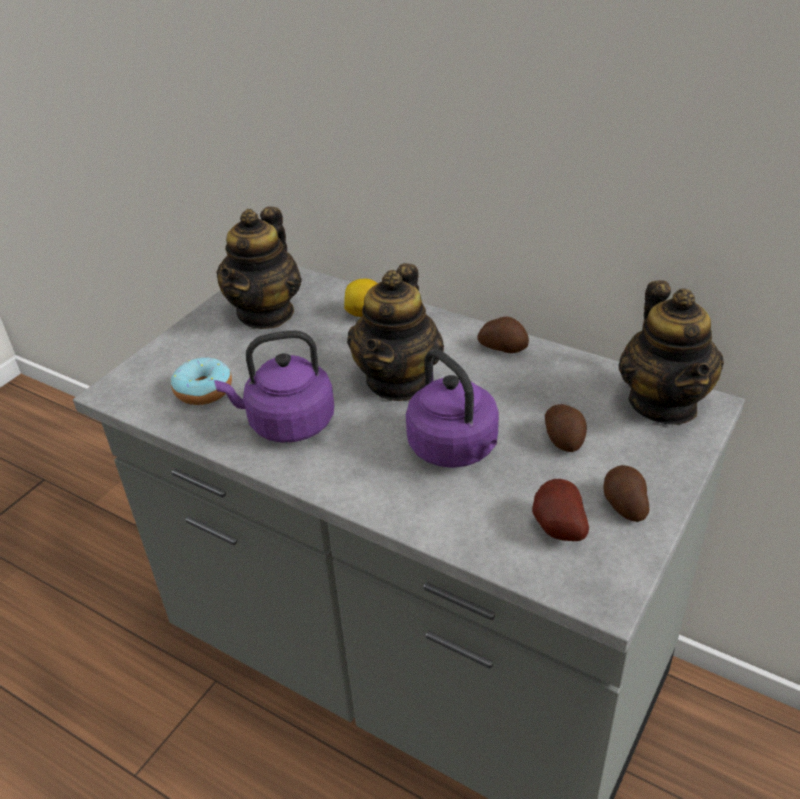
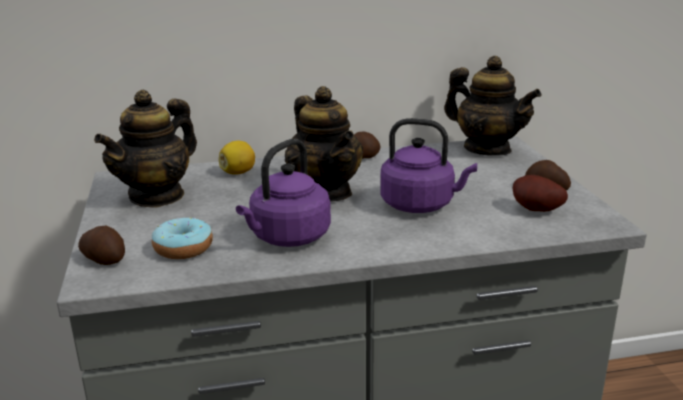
camera: 45 degrees left, 15 degrees down
(266, 313) = (157, 196): teapot -> teapot turned 60 degrees clockwise
(564, 438) = (468, 178): potato -> potato (104, 259)

